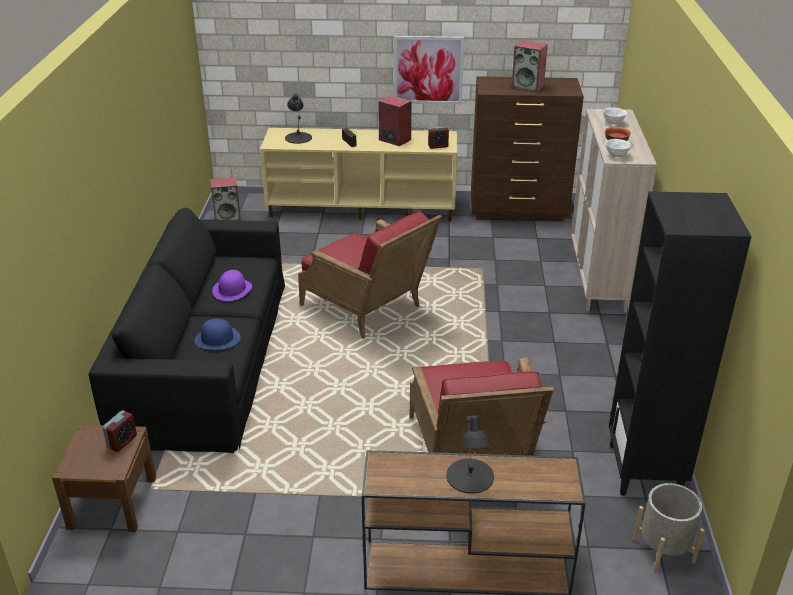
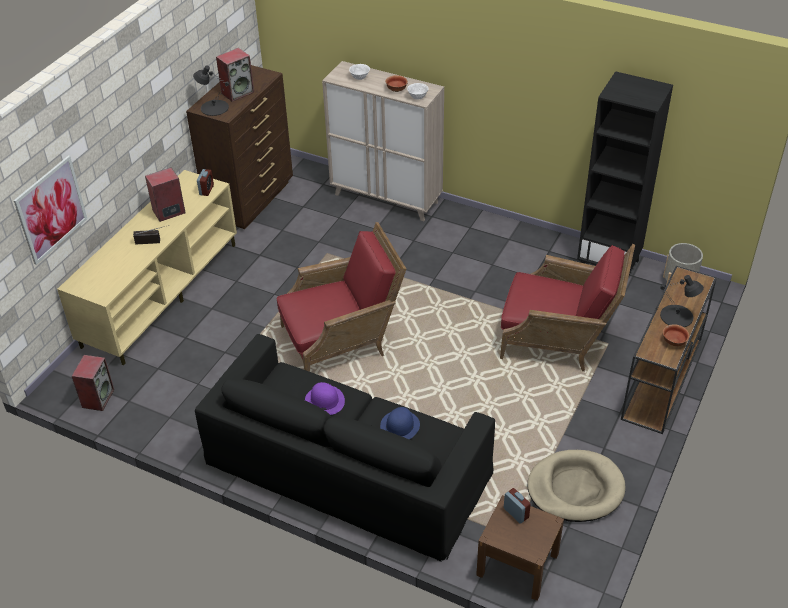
camera: 65 degrees left, 10 degrees up
(237, 525) = (575, 488): none -> beige dog bed
(298, 137) = (104, 273): black table lamp -> black table lamp (214, 107)
(416, 482) = (674, 342): none -> bowl
(428, 70) = (153, 132): picture -> picture (51, 209)

